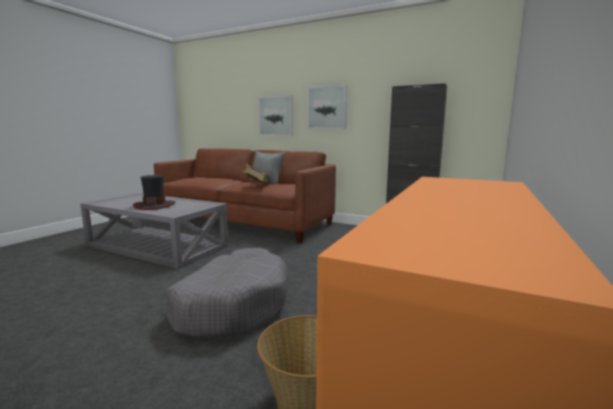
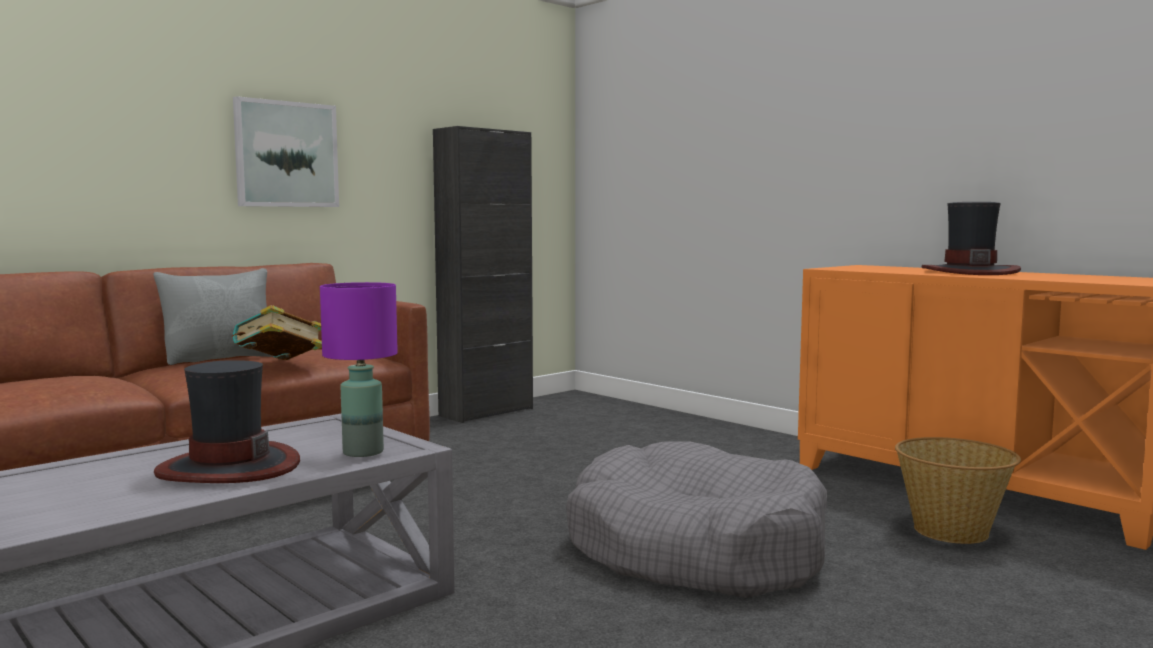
camera: 70 degrees left, 5 degrees down
(168, 211) = (362, 452): none -> purple table lamp
(276, 116) = (125, 166): picture -> none
(475, 199) = (969, 272): none -> hat

